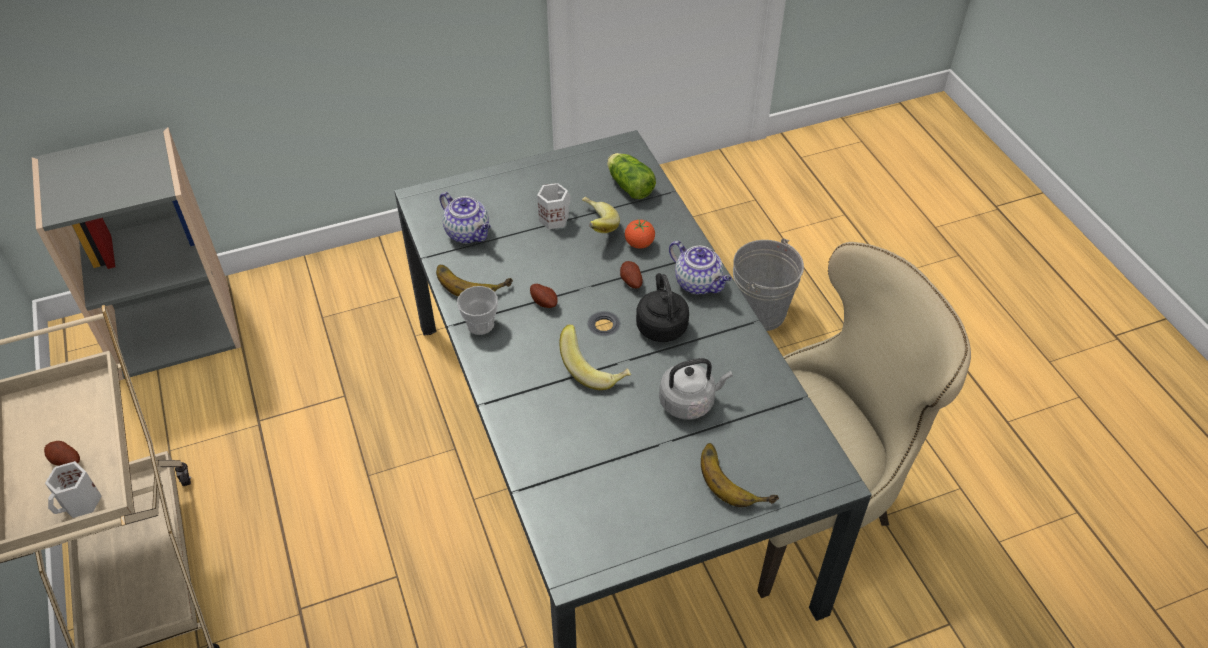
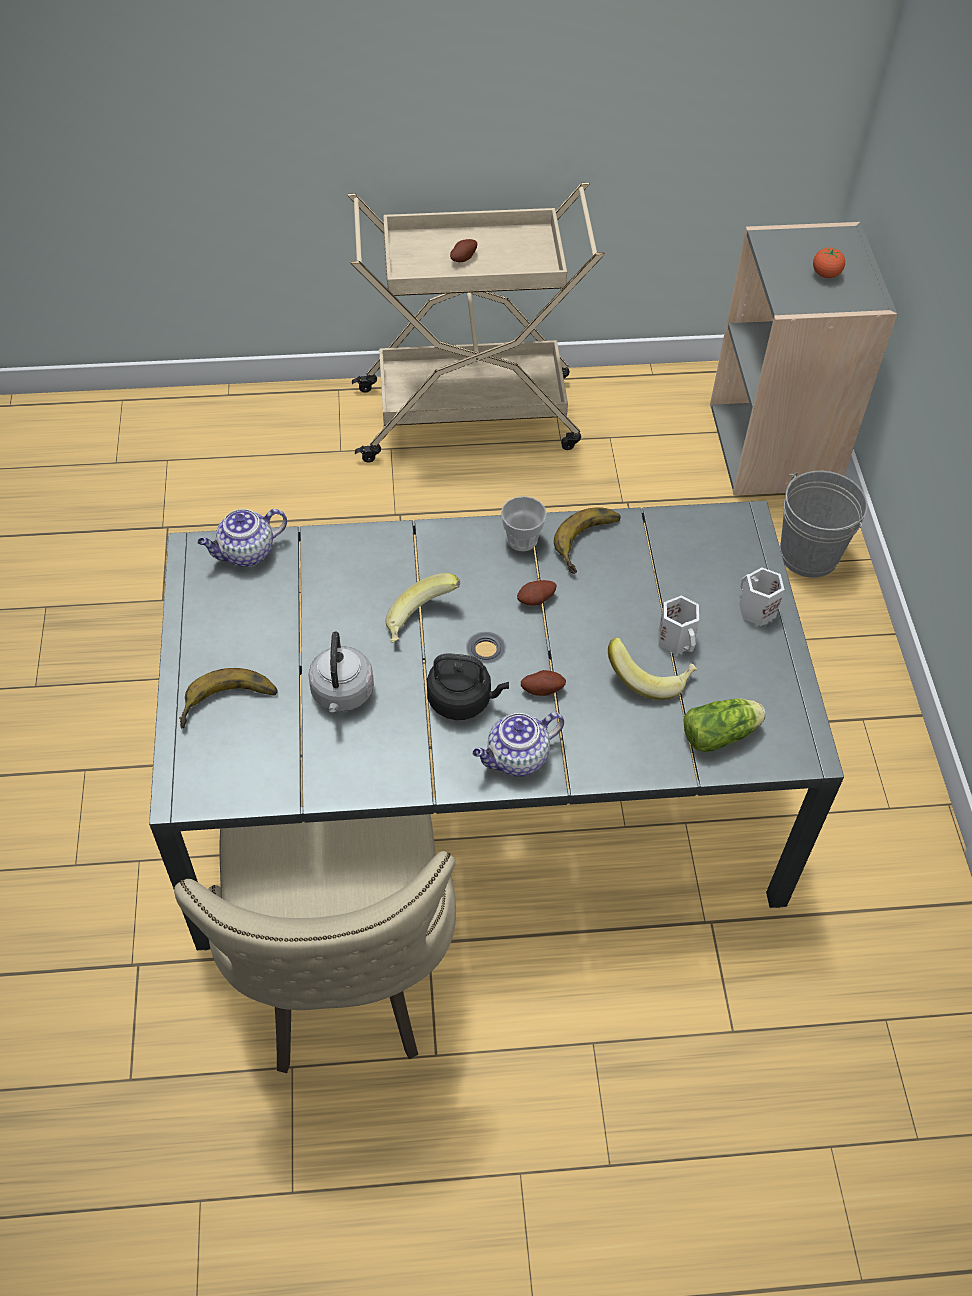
camera: 105 degrees right, 5 degrees up
(81, 503) = (415, 266): white mug -> white mug (755, 610)
(468, 233) = (671, 554): teapot -> teapot (246, 553)
(639, 244) = (605, 715): tomato -> tomato (825, 274)
(760, 312) = (666, 1050): grey bucket -> grey bucket (808, 554)

